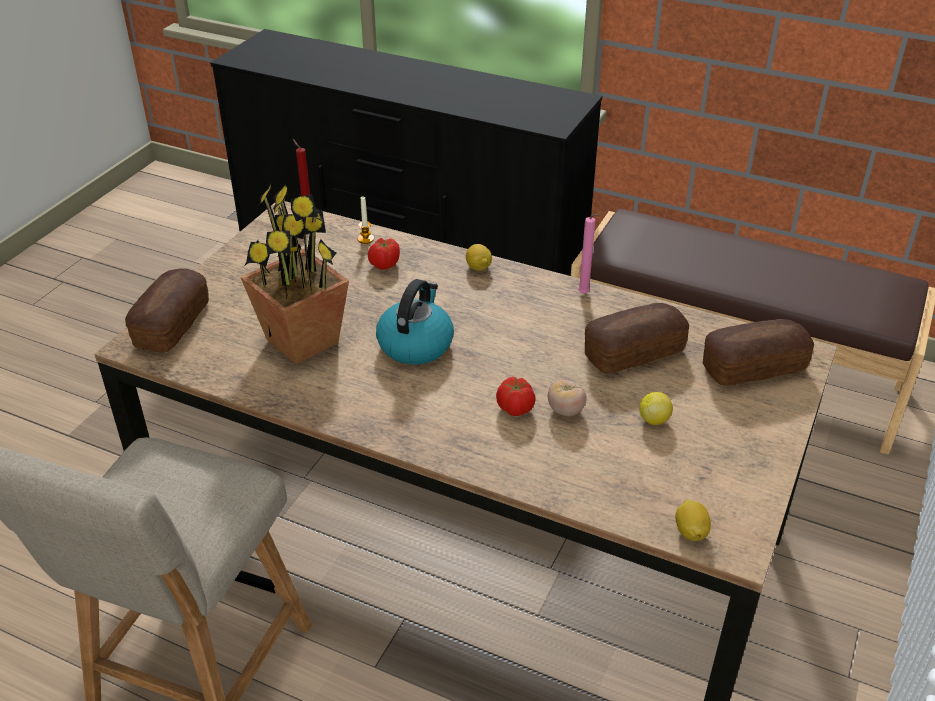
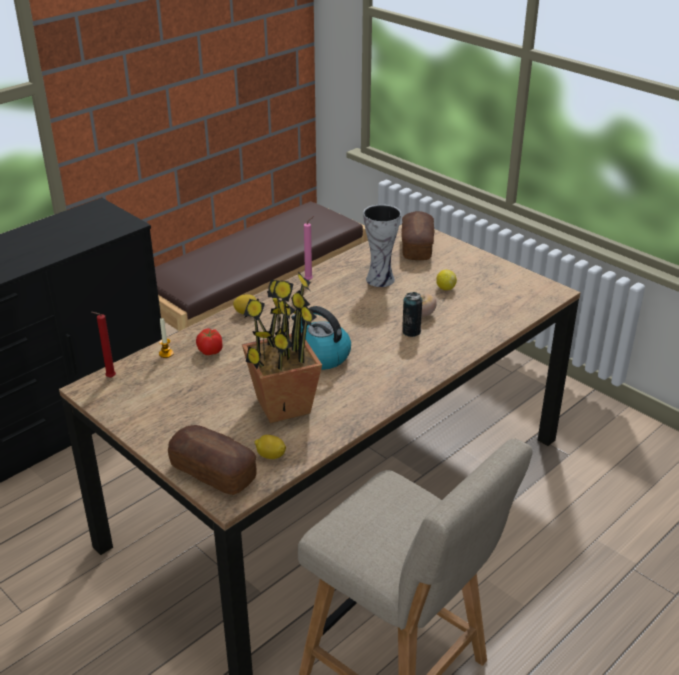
camera: 70 degrees left, 5 degrees down
(515, 409) = (411, 331): tomato -> can
(633, 353) = (381, 279): bread -> vase
(690, 531) = (538, 301): lemon -> lemon (270, 456)

